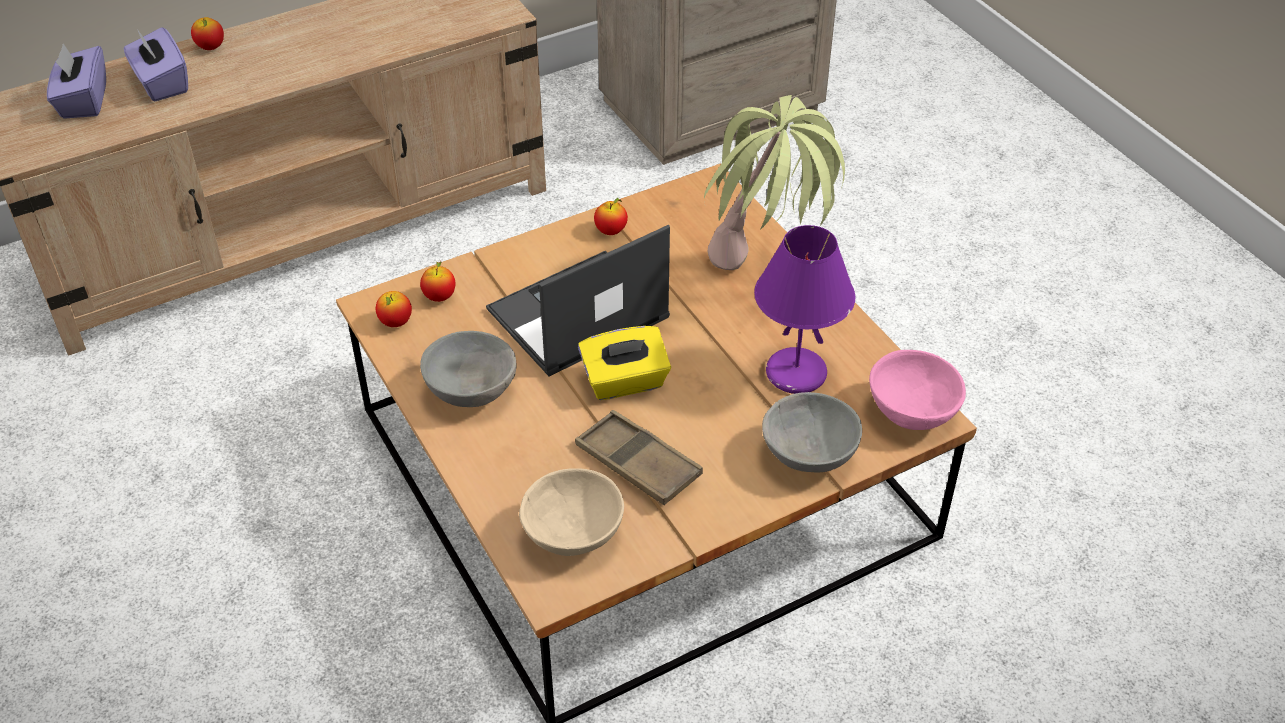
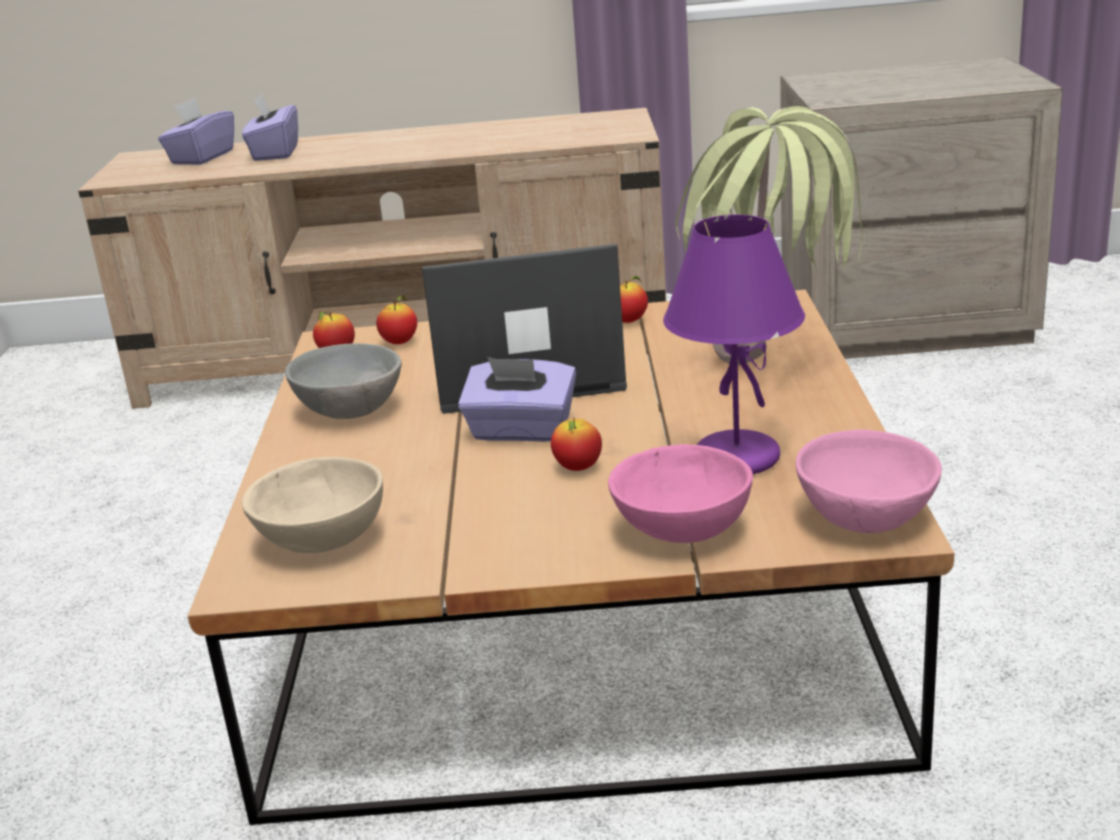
camera: 30 degrees right, 20 degrees down
(211, 47) = (341, 139): apple -> apple (578, 468)
(625, 382) = (521, 431): yellow tissue box -> purple tissue box
(638, 464) = (463, 498): brown tray -> none
(809, 457) = (681, 534): grey bowl -> pink bowl

